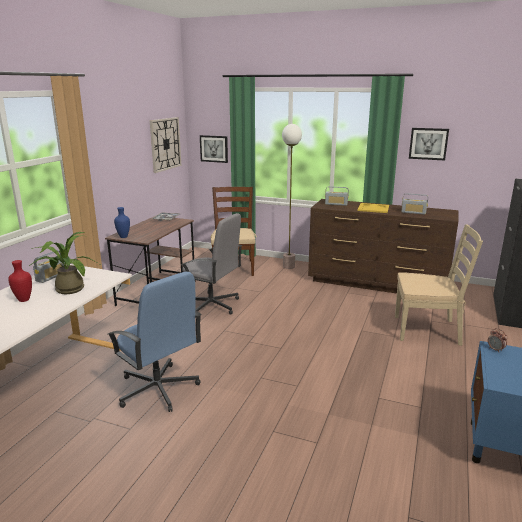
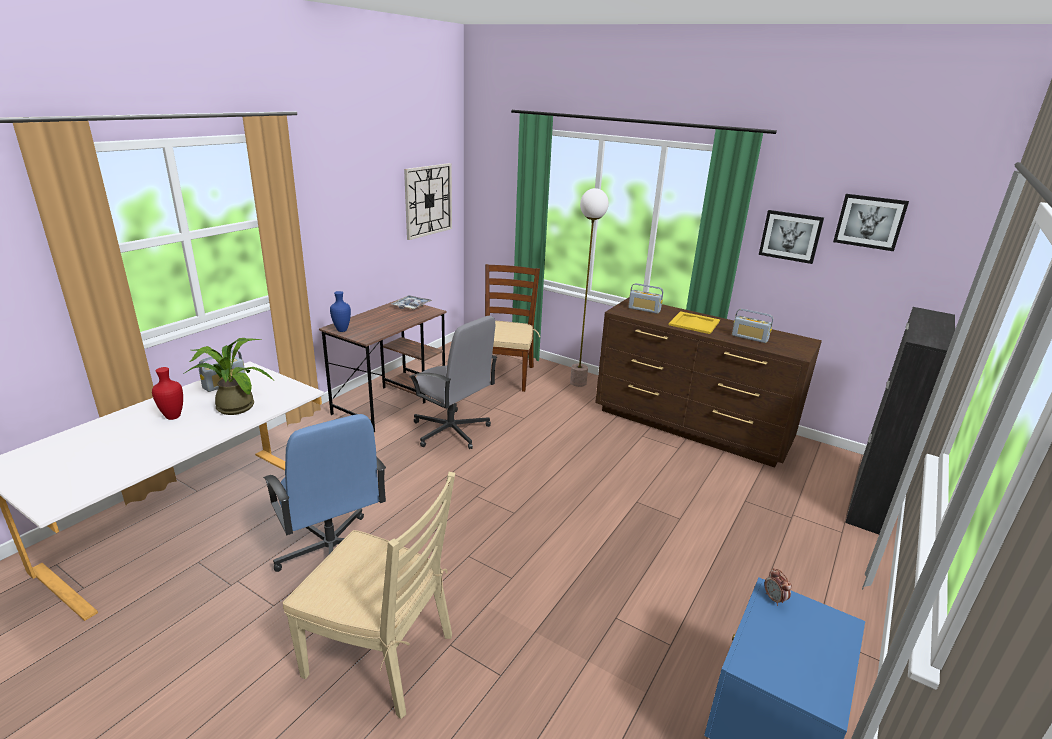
camera: 10 degrees right, 5 degrees up
(214, 148) = (497, 209): picture -> picture (870, 222)
(427, 330) = (733, 516): beige chair -> beige chair (381, 655)

